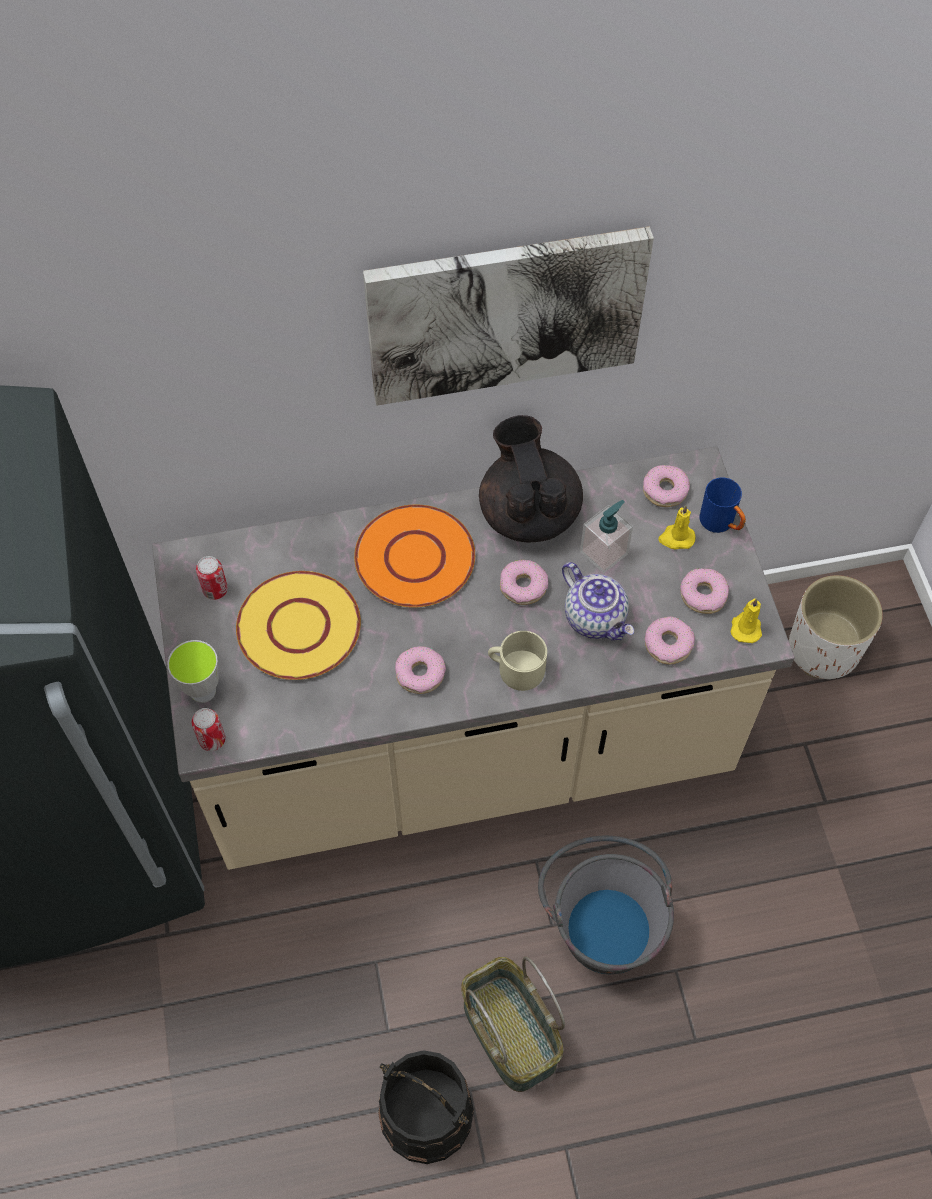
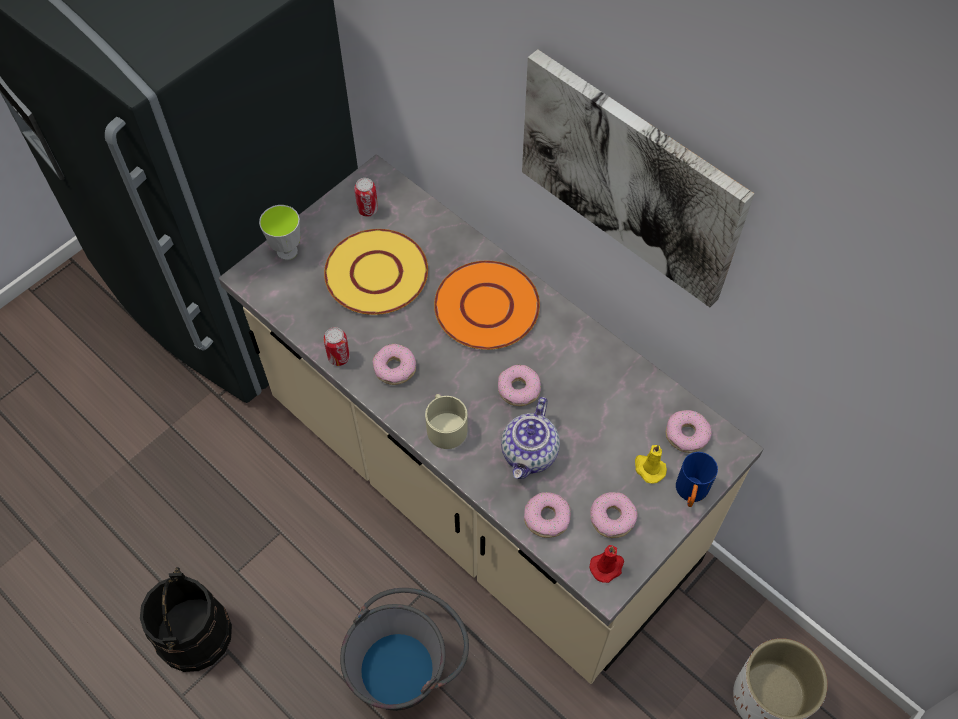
camera: 55 degrees right, 0 degrees up
(212, 740) = (255, 279): can -> can (339, 357)
(508, 1033) = (283, 652): basket -> none
(528, 512) = (586, 354): black teapot -> none
(604, 553) = (593, 425): soap dispenser -> none
(745, 627) = (607, 566): yellow candle -> red candle

